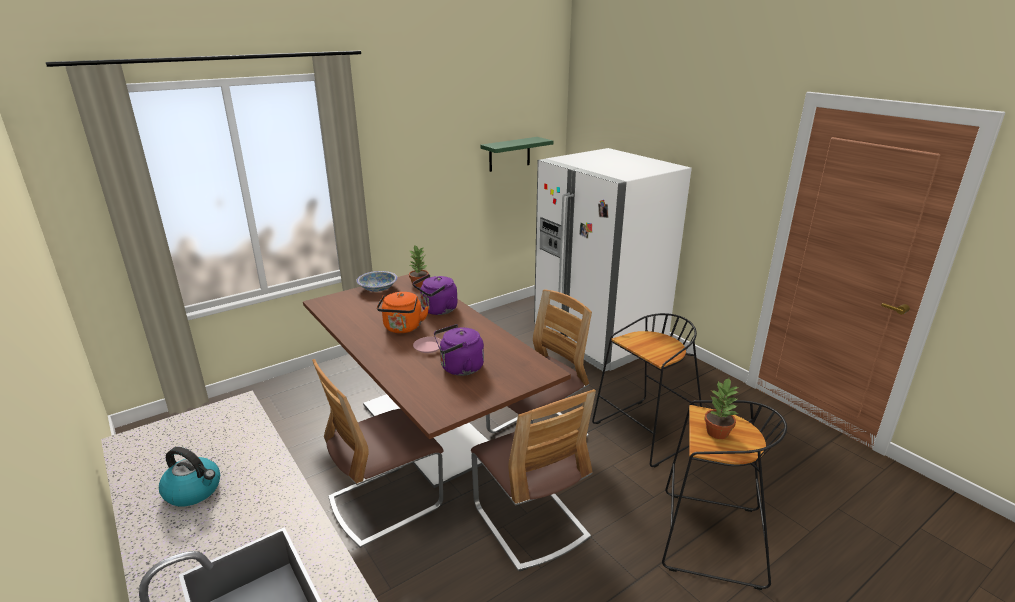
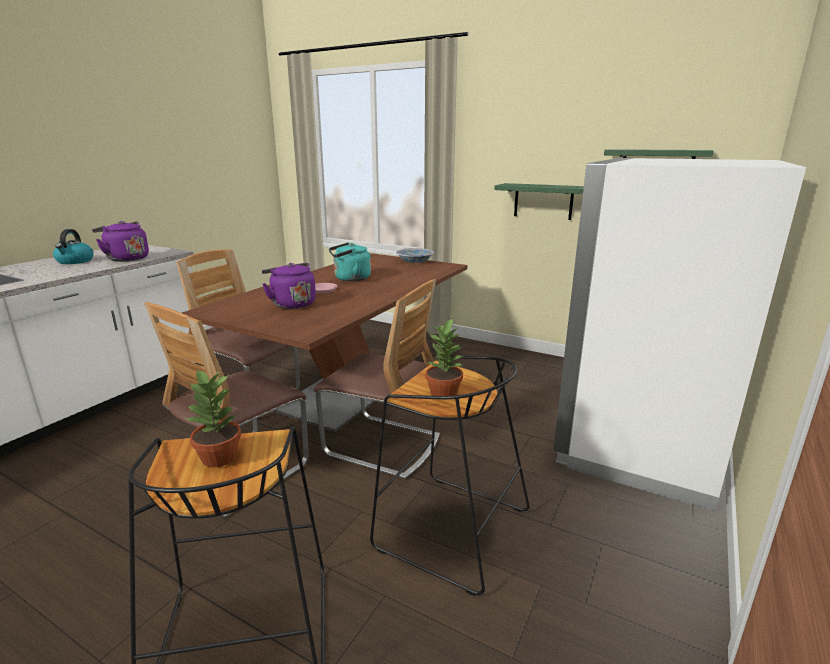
camera: 65 degrees right, 5 degrees down
(402, 328) = (350, 279): orange kettle -> turquoise kettle
(419, 284) = (442, 269): potted plant -> potted plant (444, 393)
(437, 310) = (396, 281): purple kettle -> purple kettle (126, 259)
(438, 195) = (543, 201): none -> green shelf

